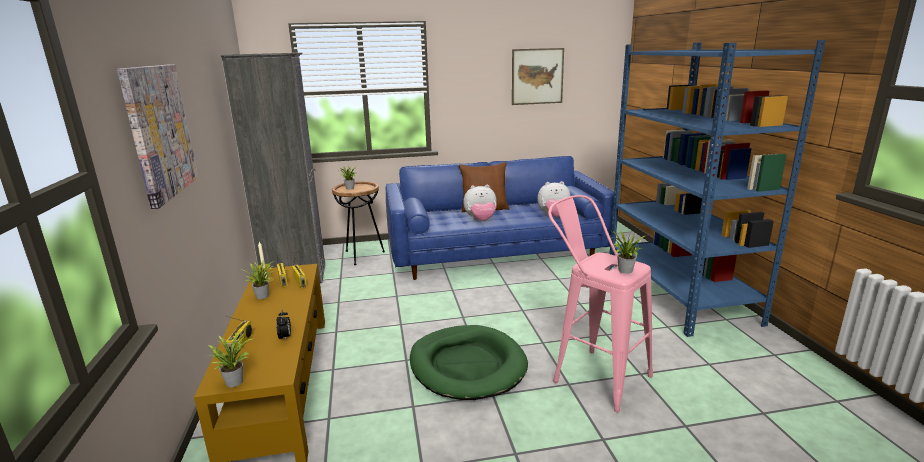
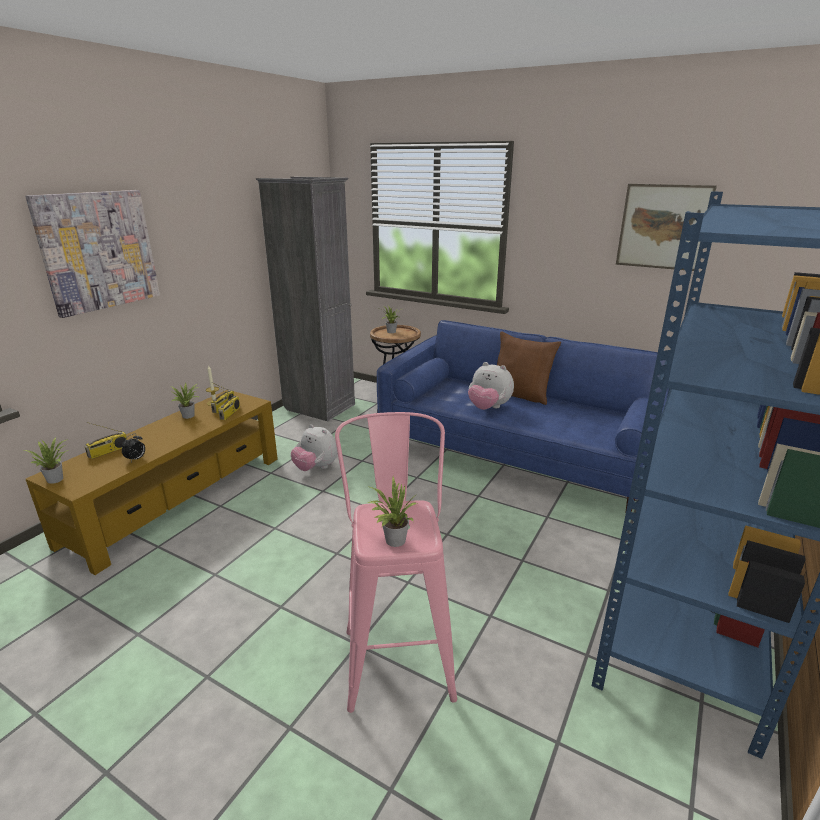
camera: 40 degrees right, 5 degrees up
(467, 365) = (307, 563): green dog bed -> none
(554, 216) = (583, 433): plush toy -> plush toy (316, 468)

